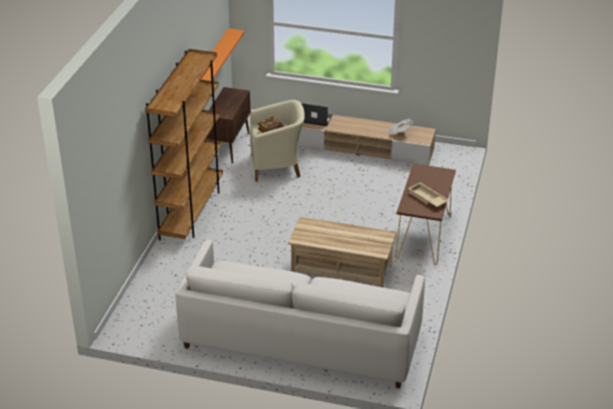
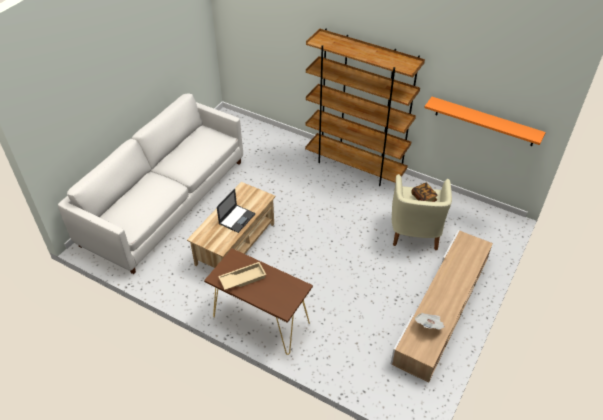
camera: 105 degrees right, 10 degrees up
(229, 146) = (459, 204): brown cabinet -> none
(316, 119) = (469, 256): laptop -> laptop (237, 218)

